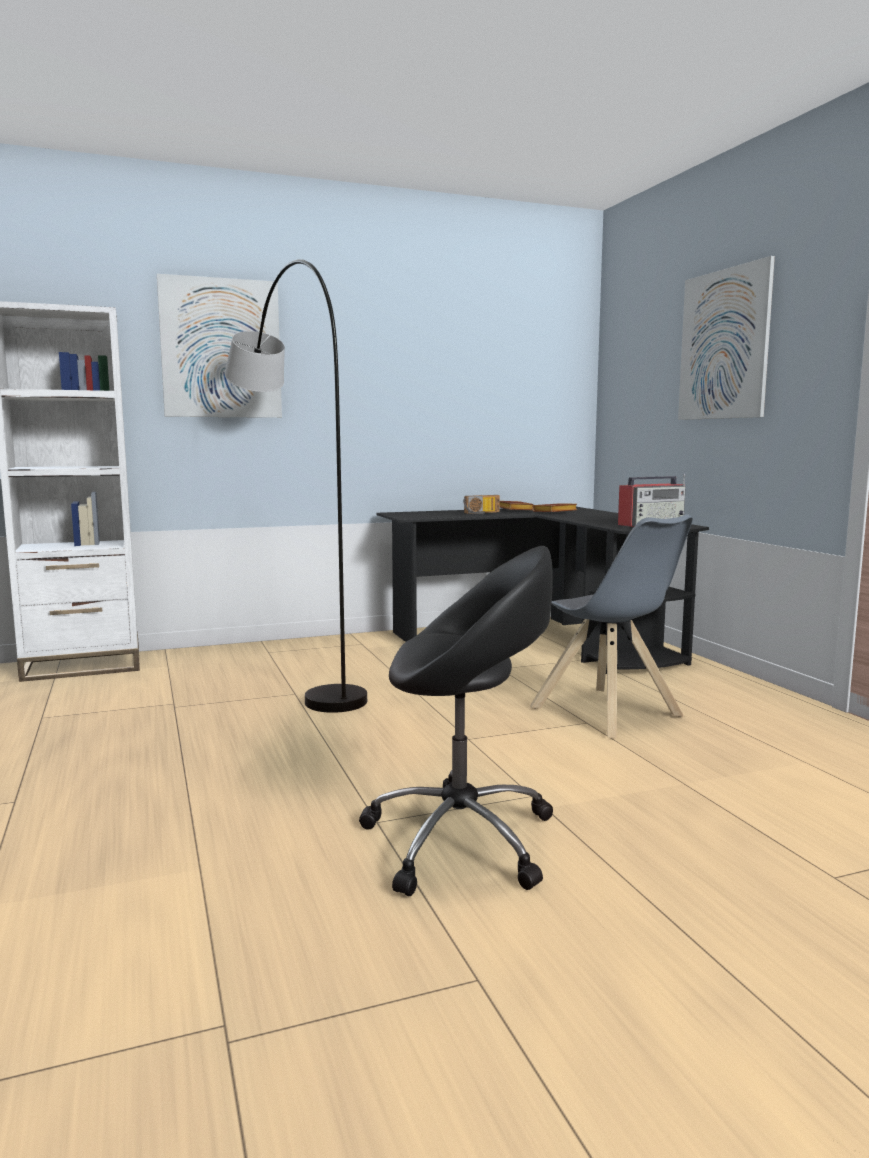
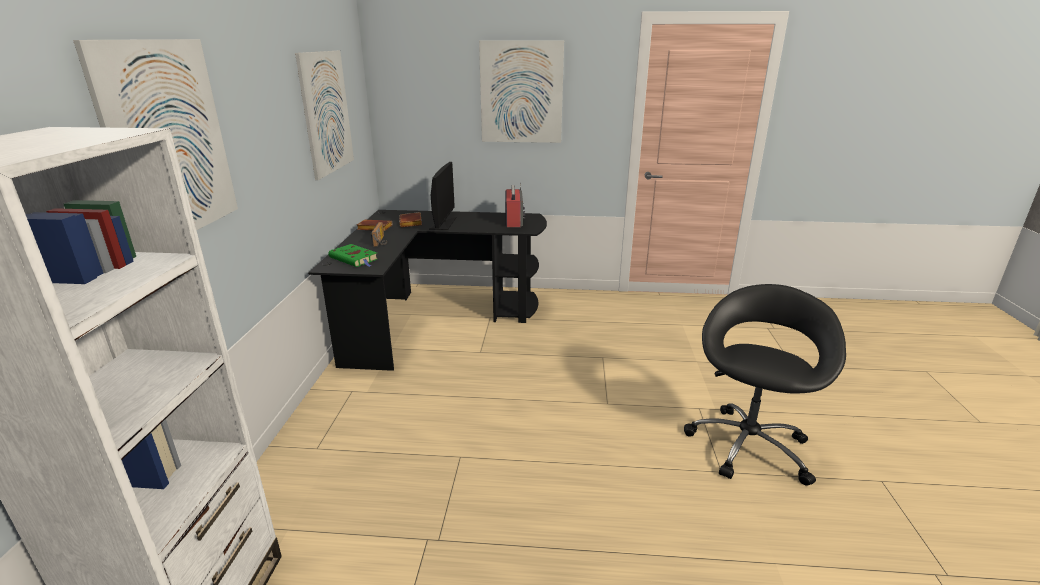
camera: 65 degrees left, 15 degrees up
(294, 673) = (401, 445): grey floor lamp -> none
(423, 513) = (354, 259): none -> green book
(478, 370) = (326, 113): none -> picture
(578, 515) = (443, 223): none -> monitor
(609, 713) = (592, 346): grey chair -> none

